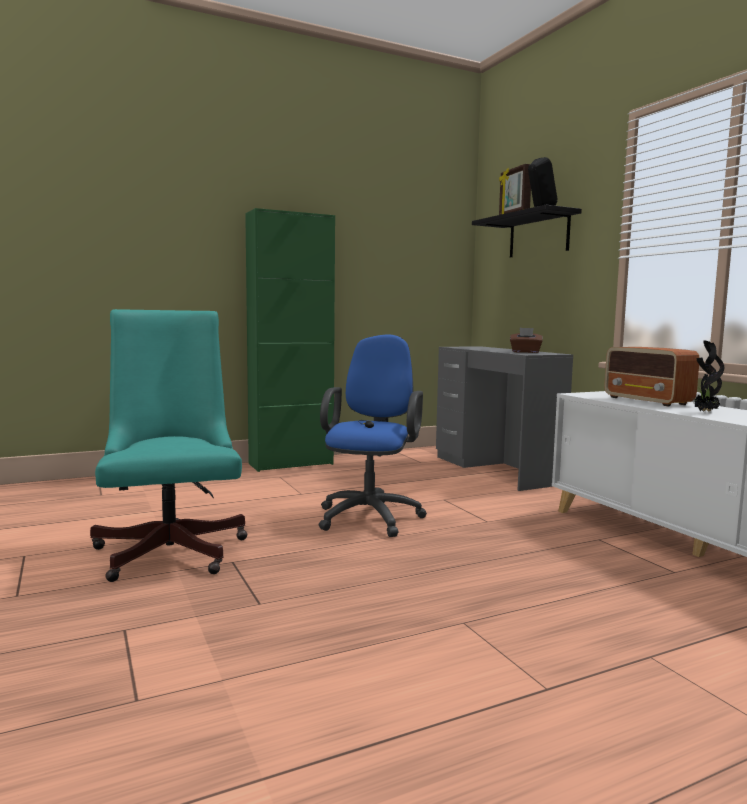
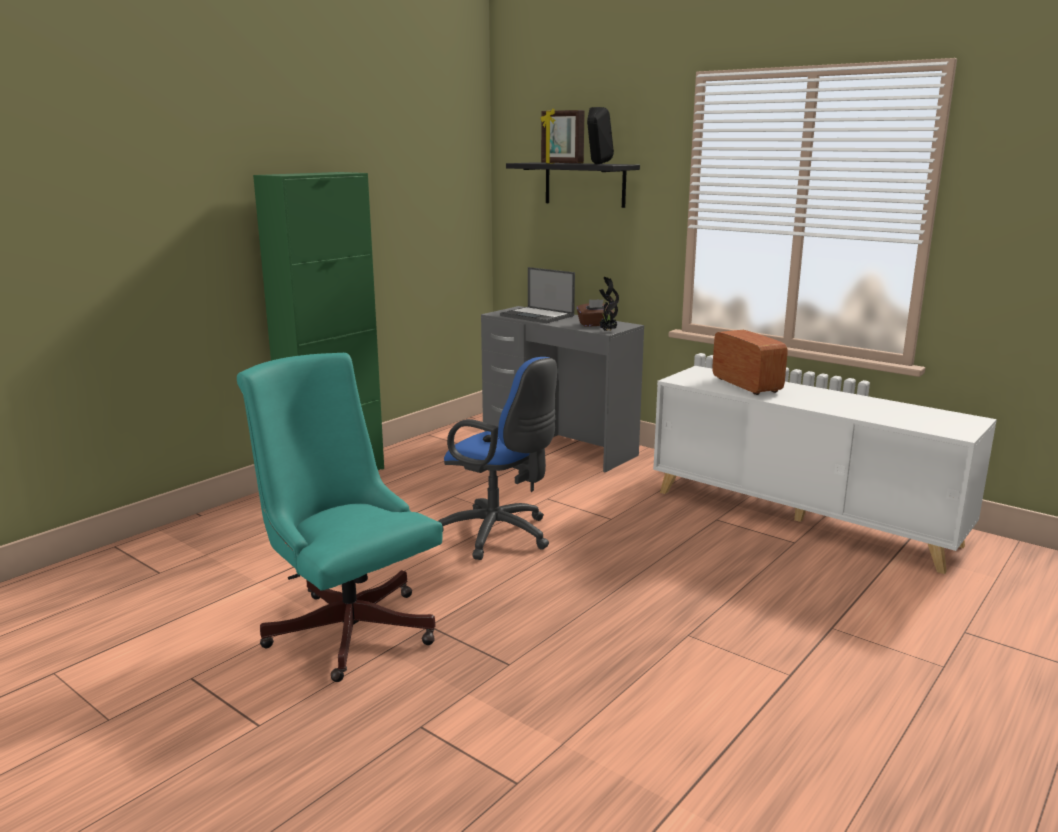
camera: 25 degrees left, 10 degrees up
(371, 516) = (500, 536): blue office chair -> blue office chair turned 135 degrees clockwise
(484, 348) = (538, 316): none -> laptop
(648, 401) = (745, 385): radio -> radio turned 150 degrees counterclockwise
(705, 412) = (806, 399): potted plant -> potted plant (607, 331)

